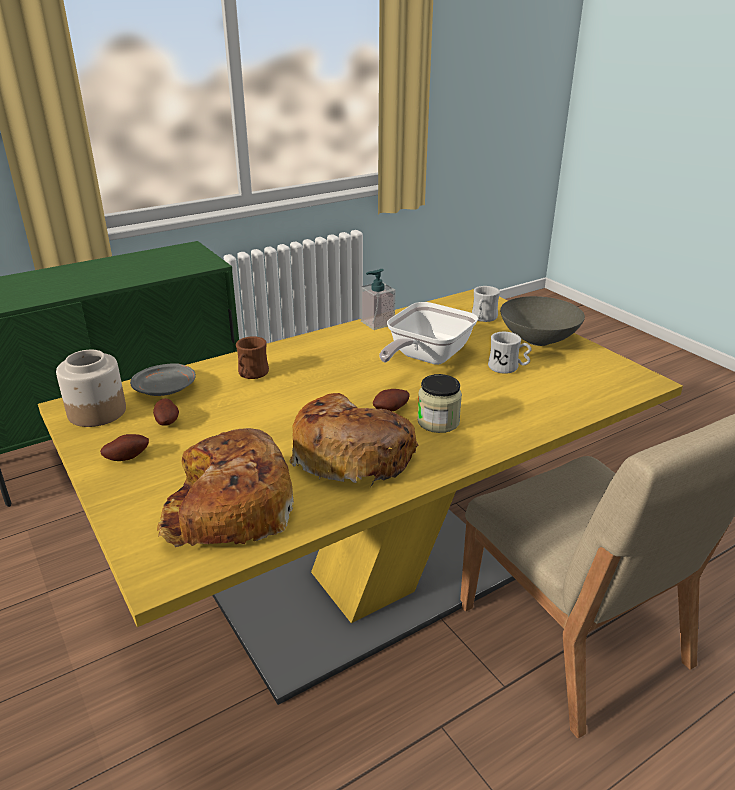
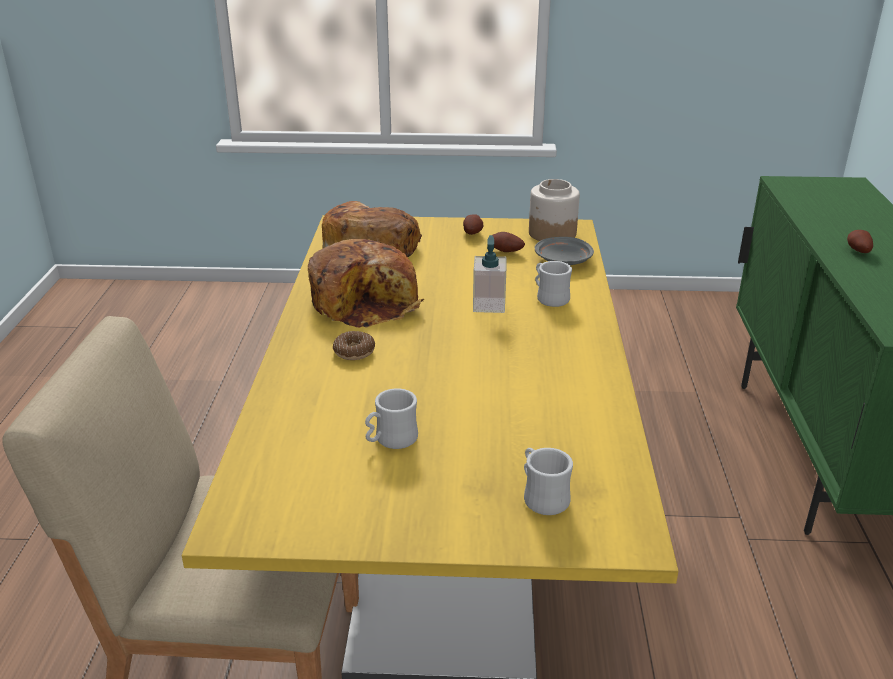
camera: 125 degrees right, 0 degrees up
(251, 375) = (549, 297): brown mug -> white mug
(377, 323) = (609, 404): soap dispenser -> soap dispenser (489, 305)
(391, 410) = (402, 338): potato -> potato (857, 251)
(425, 358) = (479, 397): frying pan -> none
(438, 422) = (354, 352): jar -> donut
(539, 340) = (425, 508): grey bowl -> none

